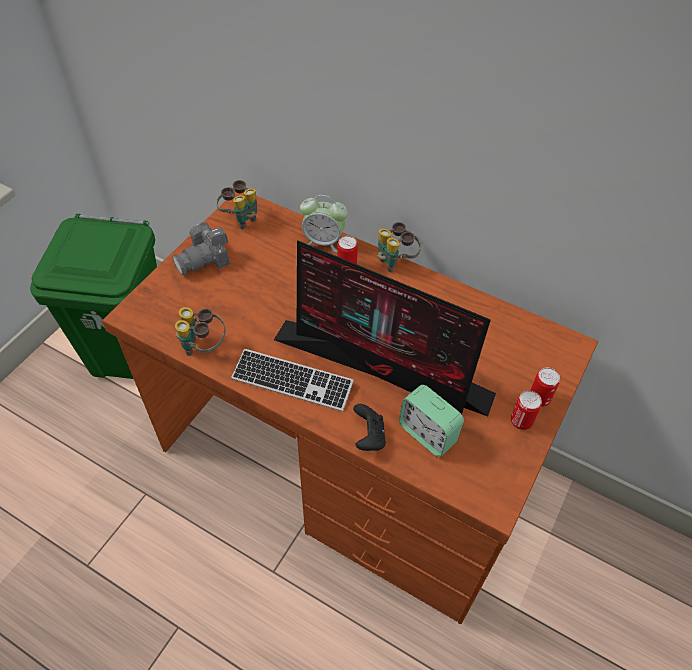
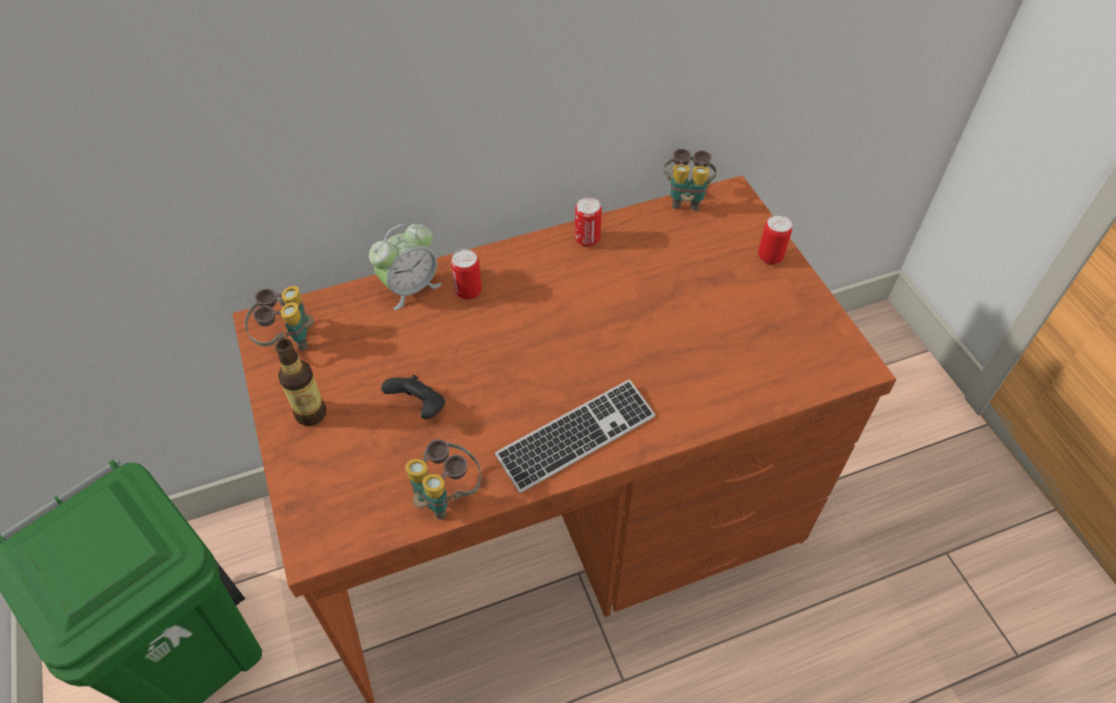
camera: 50 degrees left, 0 degrees up
(205, 259) = (311, 413): camera -> bottle
(369, 437) = (705, 414): black game controller -> black game controller (419, 407)
(385, 367) = (632, 346): monitor -> none
(395, 261) = (504, 248): binoculars -> binoculars (686, 198)
(427, 433) = (740, 364): alarm clock -> none
(521, 421) = (784, 286): can -> can (587, 239)

